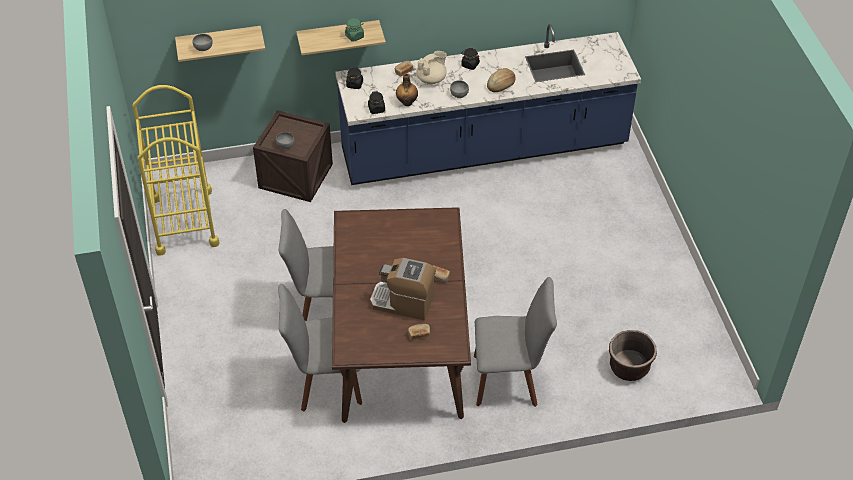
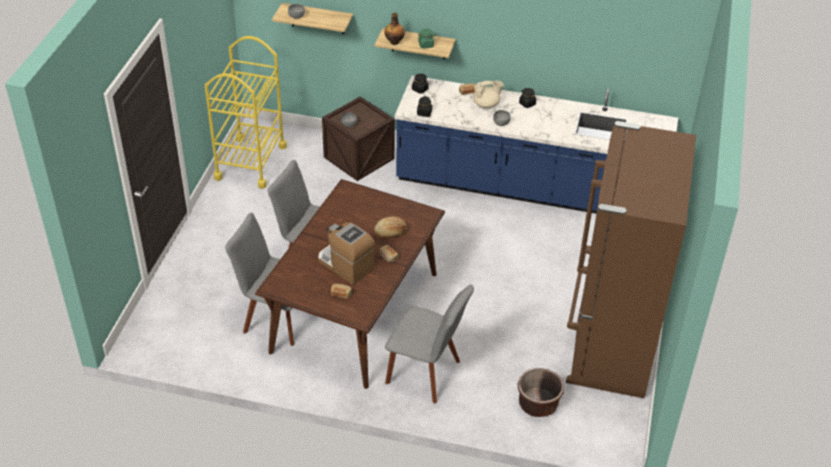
camera: 25 degrees right, 5 degrees down
(407, 102) = (453, 115): bottle -> bottle (394, 42)
(501, 85) = (542, 127): bread -> bread (390, 232)
(655, 282) = (609, 345): none -> brown fridge

